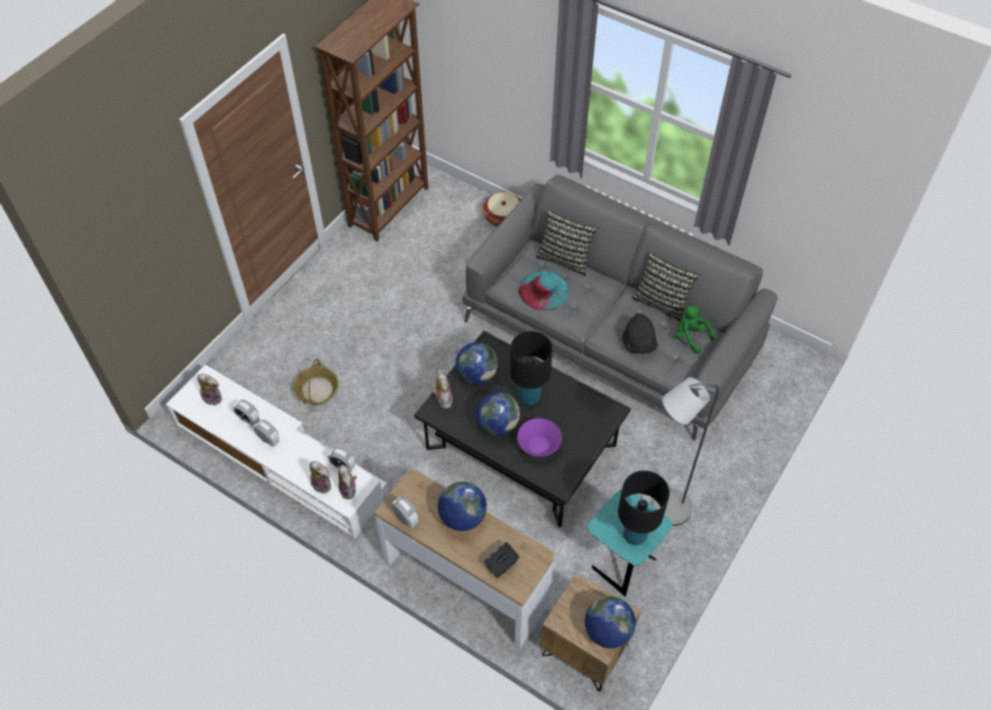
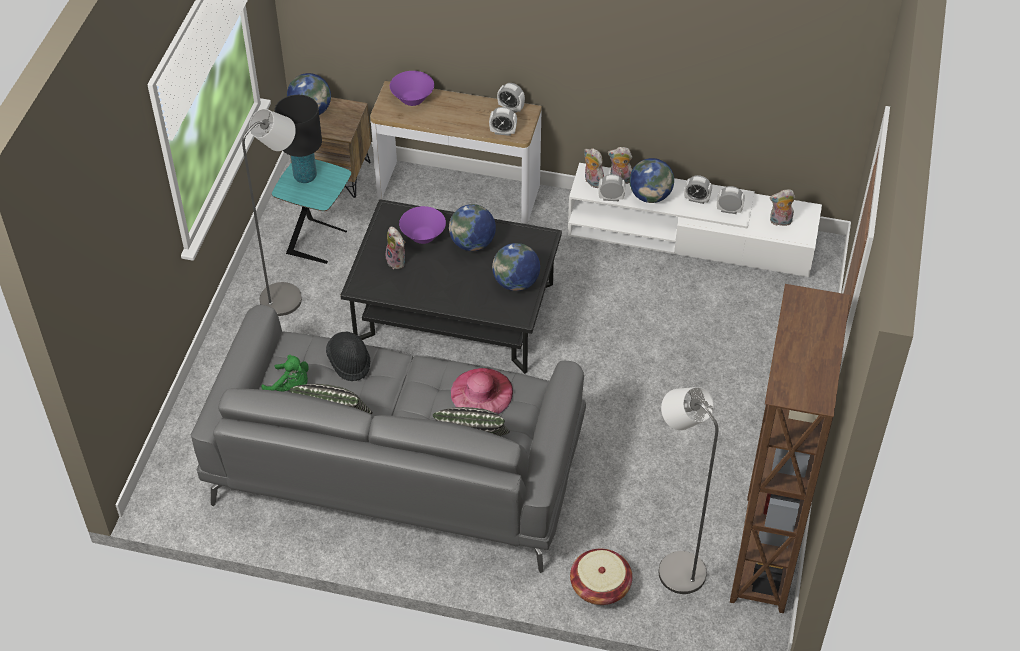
camera: 160 degrees right, 5 degrees down
(316, 390) = (699, 305): basket -> none
(428, 490) = (503, 132): none -> alarm clock
(442, 399) = (540, 251): plush toy -> plush toy (397, 261)
(450, 215) = (675, 567): none -> grey floor lamp
(462, 517) = (462, 121): globe -> globe (650, 196)
(501, 565) = (412, 99): black tissue box -> purple bowl
(529, 397) = (451, 277): black table lamp -> none
(544, 290) = (482, 392): turquoise hat -> pink hat

